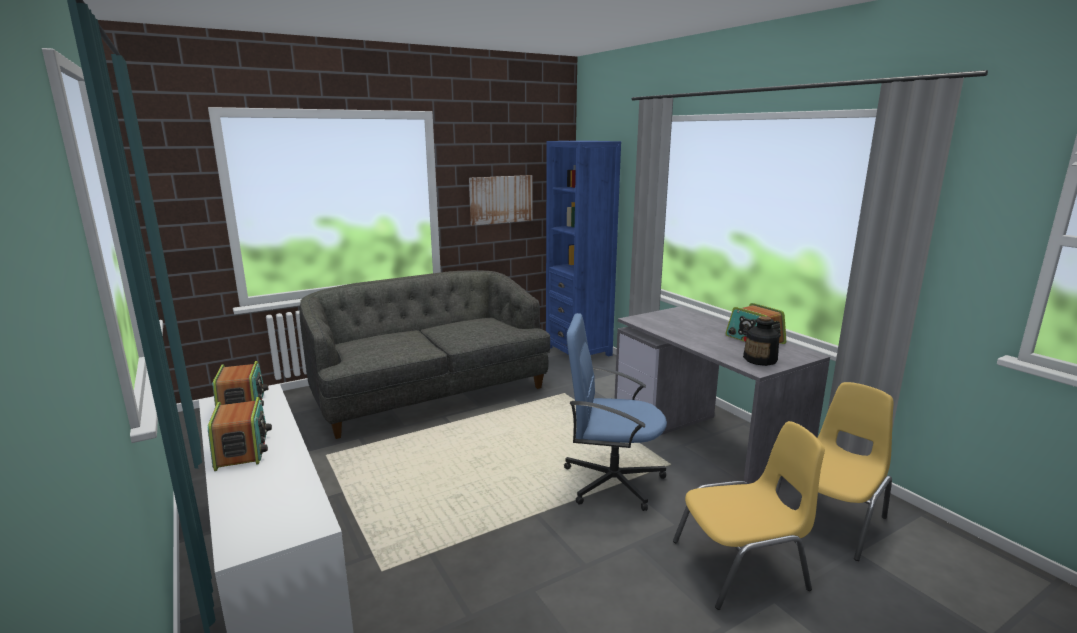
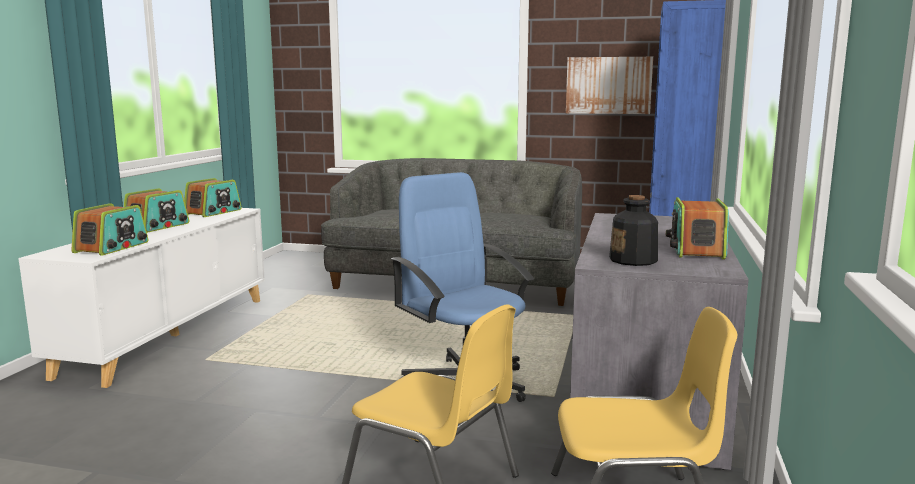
camera: 45 degrees right, 5 degrees down
(291, 500) = (112, 247): none -> radio

